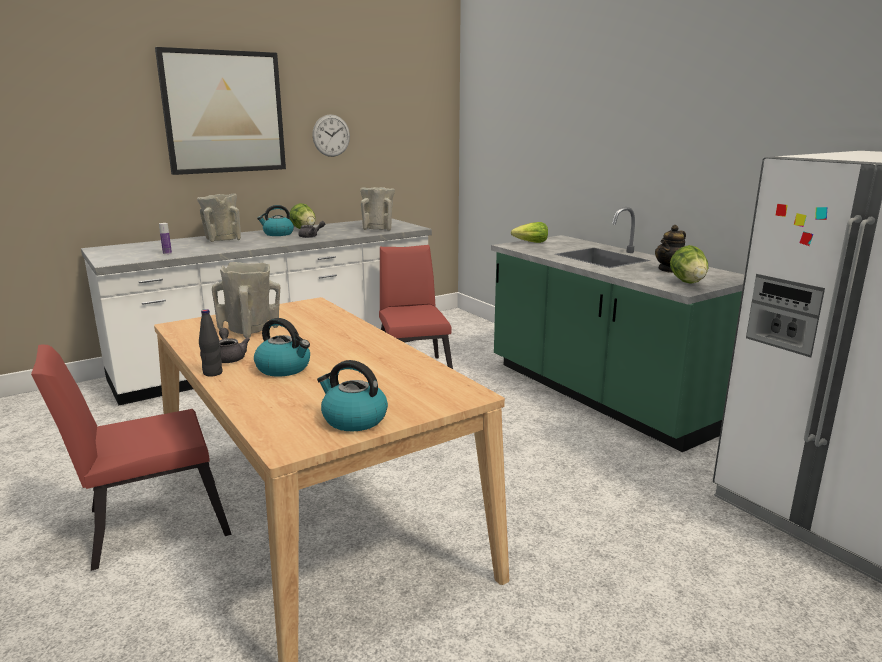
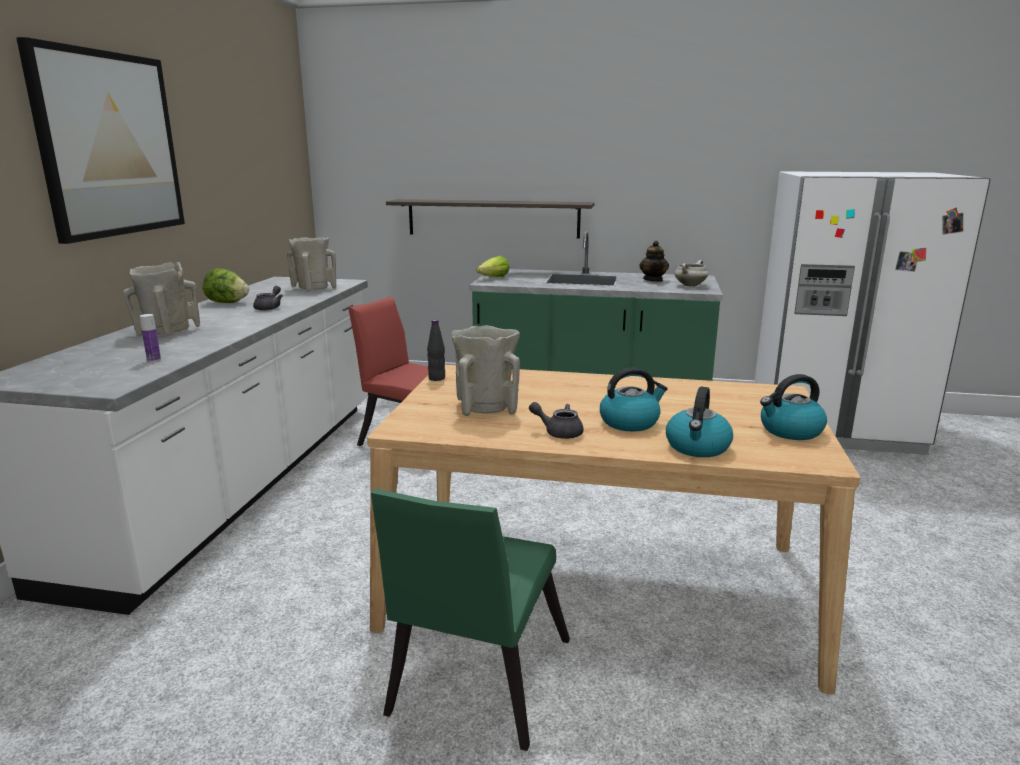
camera: 45 degrees left, 0 degrees up
(147, 523) = (474, 683): red chair -> green chair
(213, 373) = (594, 447): black bottle -> black bottle (437, 378)
(278, 234) = (215, 312): kettle -> kettle (697, 447)
(331, 135) = (215, 176): wall clock -> none
(569, 186) = (493, 218): none -> shelf
(688, 282) = (690, 285): lettuce -> white cooking pot

